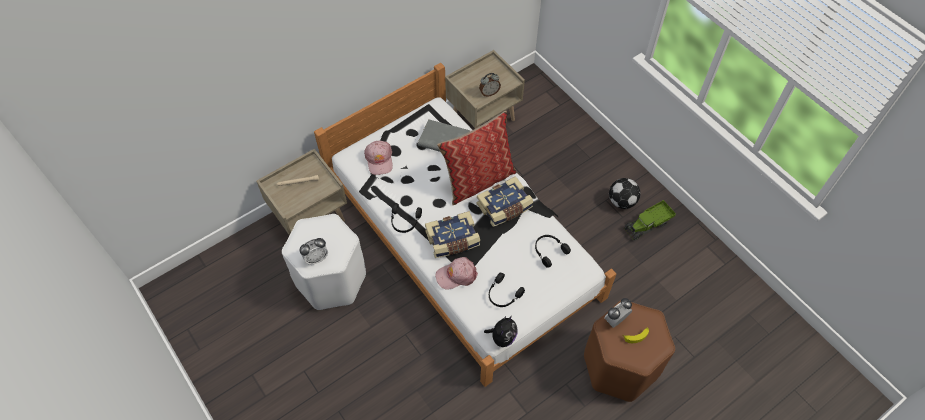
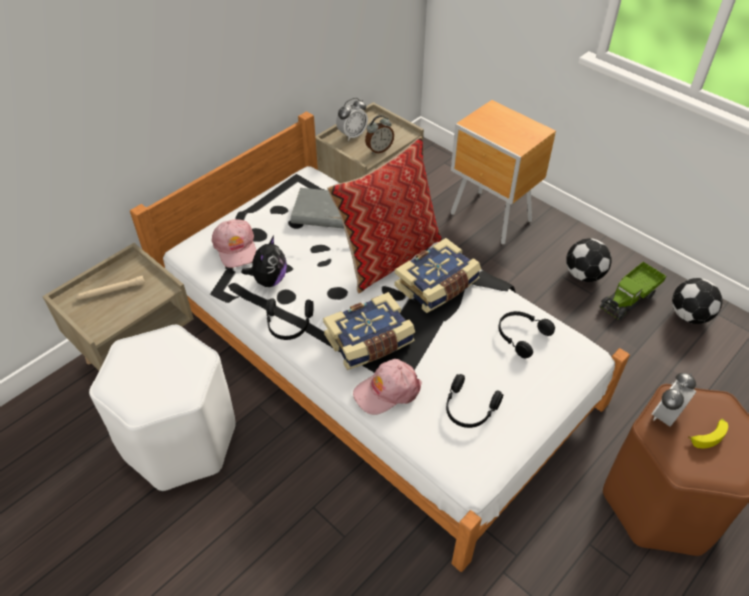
camera: 10 degrees left, 10 degrees down
(316, 258) = (150, 394): alarm clock -> alarm clock (352, 135)
(502, 337) = (486, 476): plush toy -> plush toy (269, 280)
(568, 146) = (491, 219): none -> brown nightstand
(686, 244) = (690, 315): none -> football

